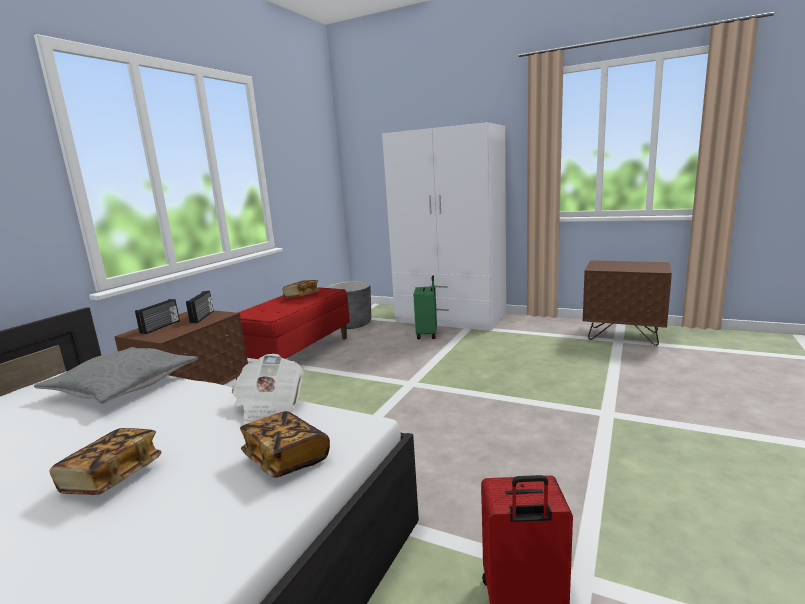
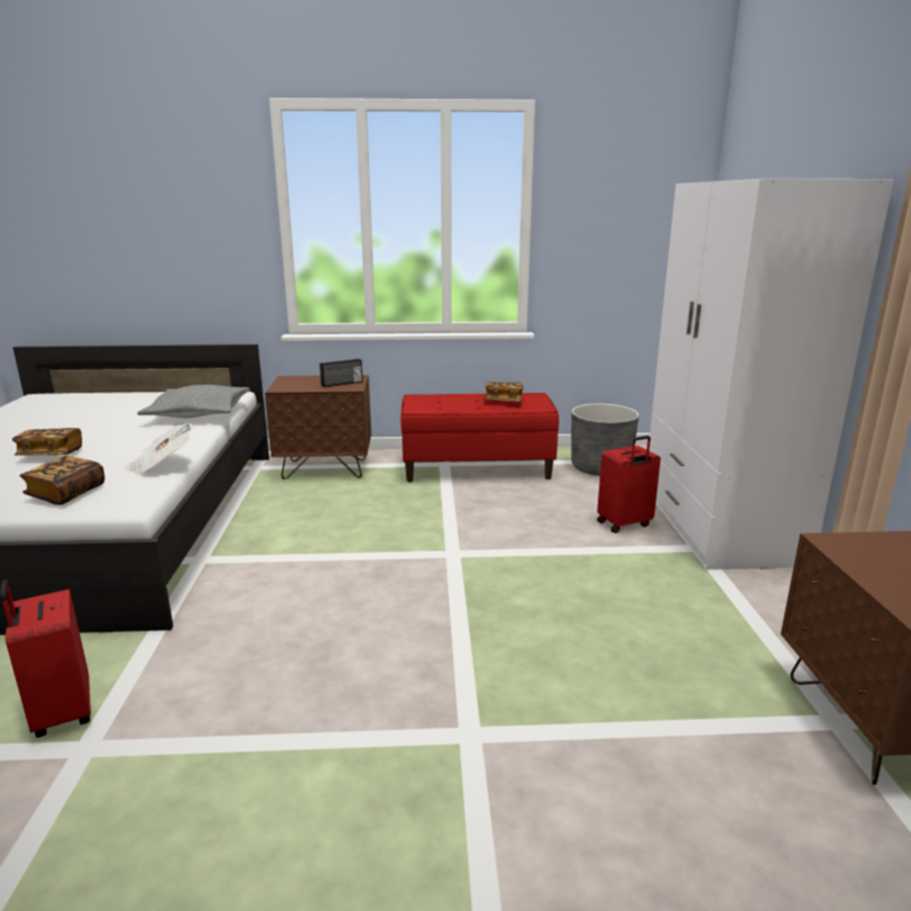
camera: 60 degrees right, 5 degrees up
(161, 327) = (306, 380): radio -> none
(427, 334) = (624, 524): green suitcase -> red suitcase

